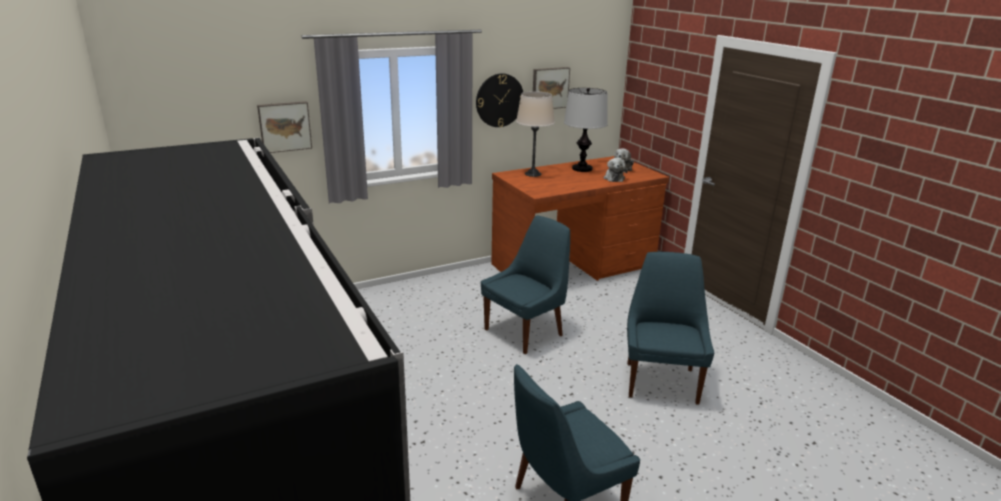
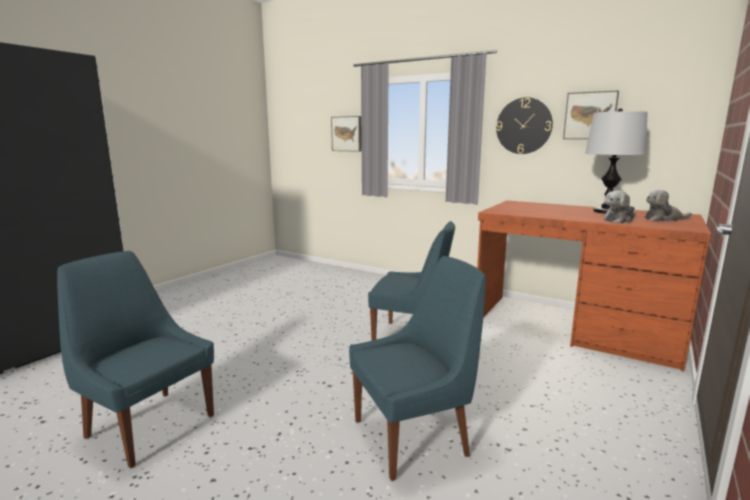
camera: 60 degrees right, 10 degrees down
(532, 174) = (539, 205): beige table lamp -> none

